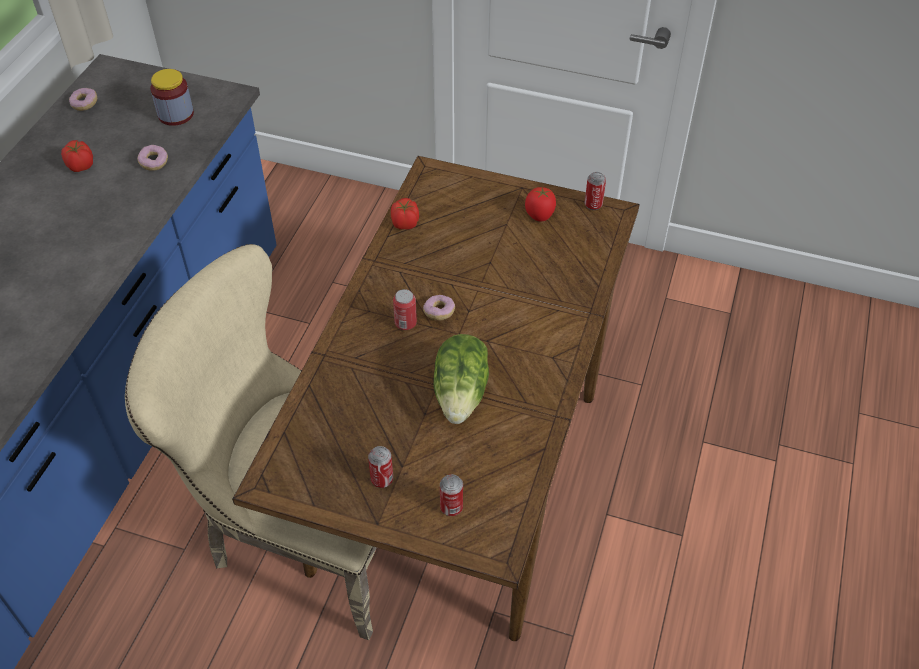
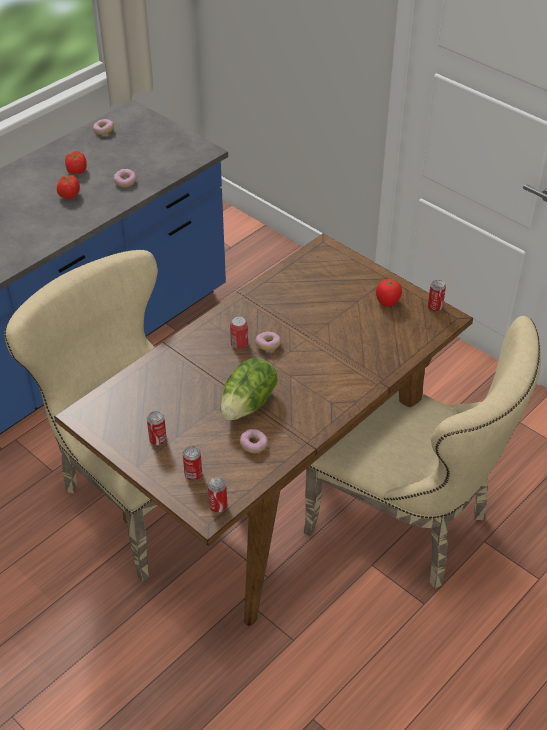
camera: 25 degrees right, 5 degrees down
(176, 114) = (159, 154): jar -> none
(404, 223) = (282, 277): tomato -> tomato (69, 195)
(498, 442) = (253, 445): none -> donut
(504, 535) = (218, 506): none -> can
(619, 453) = (409, 524): none -> beige chair

